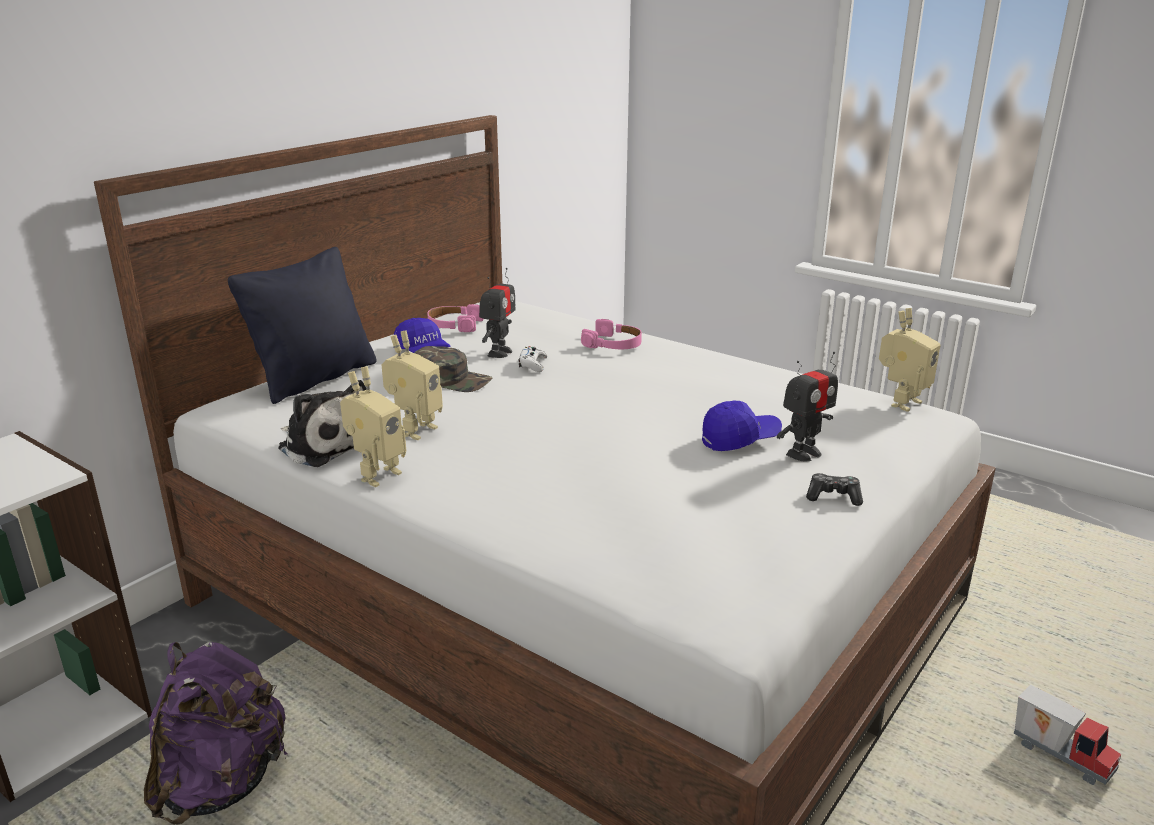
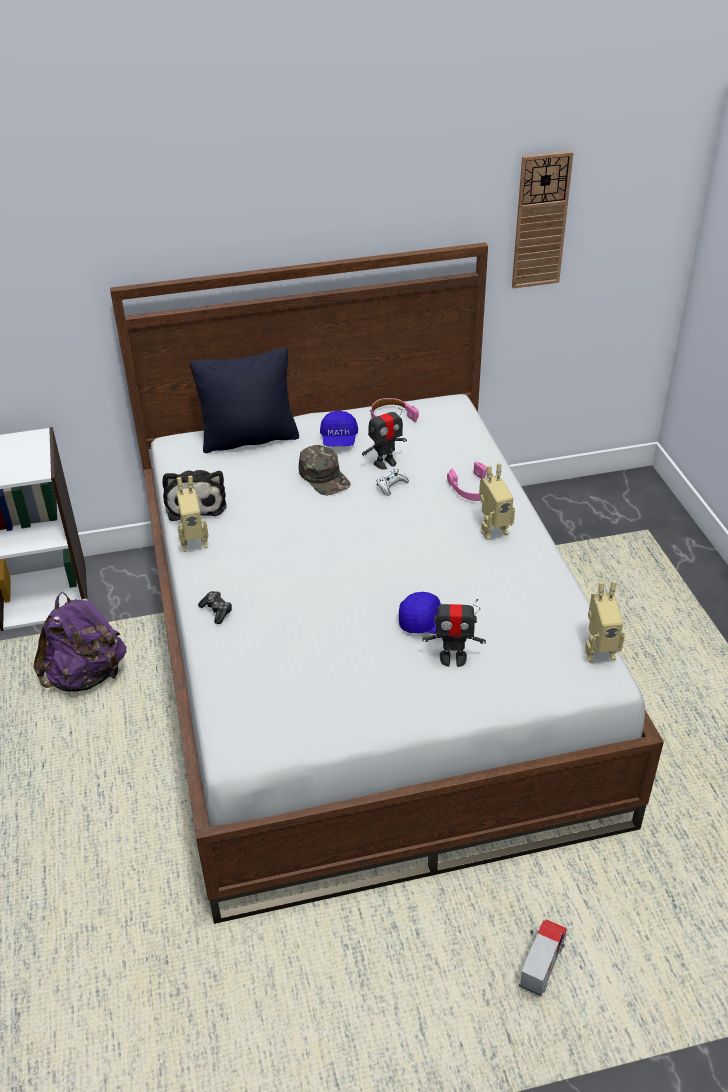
camera: 40 degrees right, 15 degrees up
(415, 430) = (252, 515): toy robot -> toy robot (492, 530)
(525, 94) = (540, 221): none -> wall clock
(833, 496) = (417, 702): game controller -> game controller (216, 611)
(1060, 756) = (539, 965): toy truck -> toy truck turned 150 degrees counterclockwise

